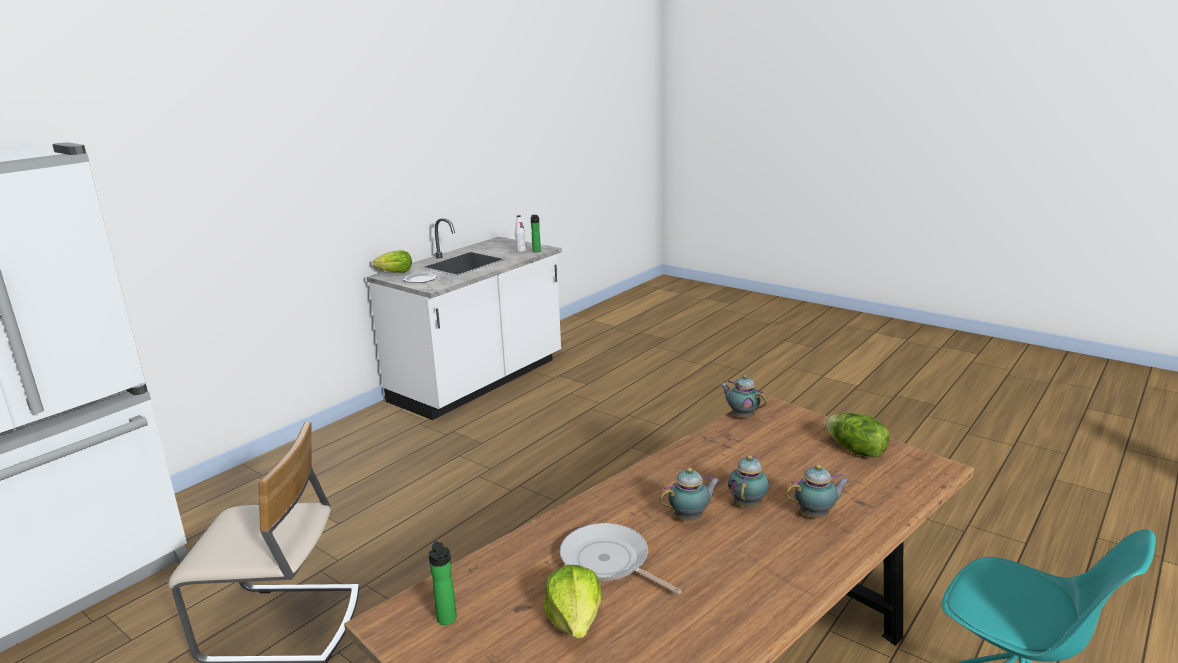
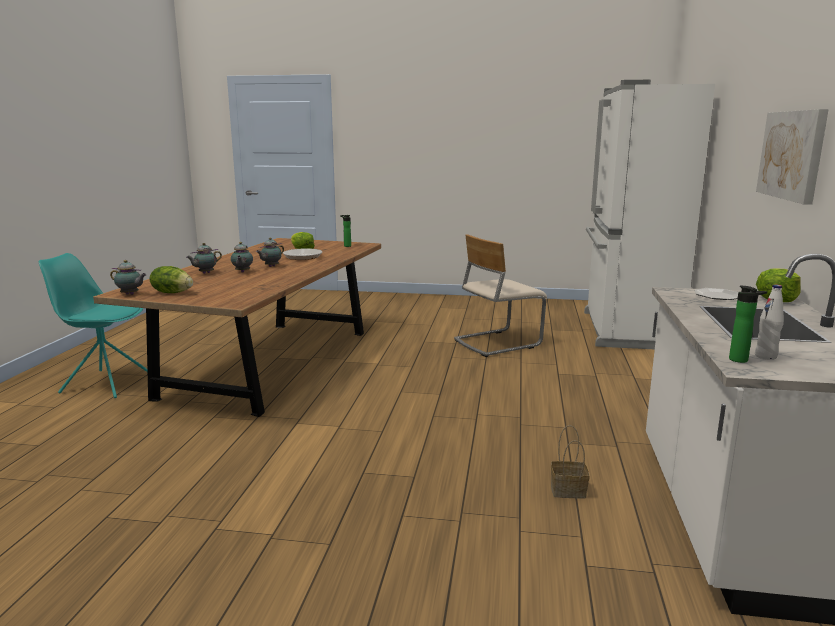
camera: 150 degrees right, 5 degrees down
(315, 184) = (792, 155): none -> picture
(539, 413) = (569, 490): none -> basket
(741, 416) = (256, 296): teapot -> teapot (130, 294)

